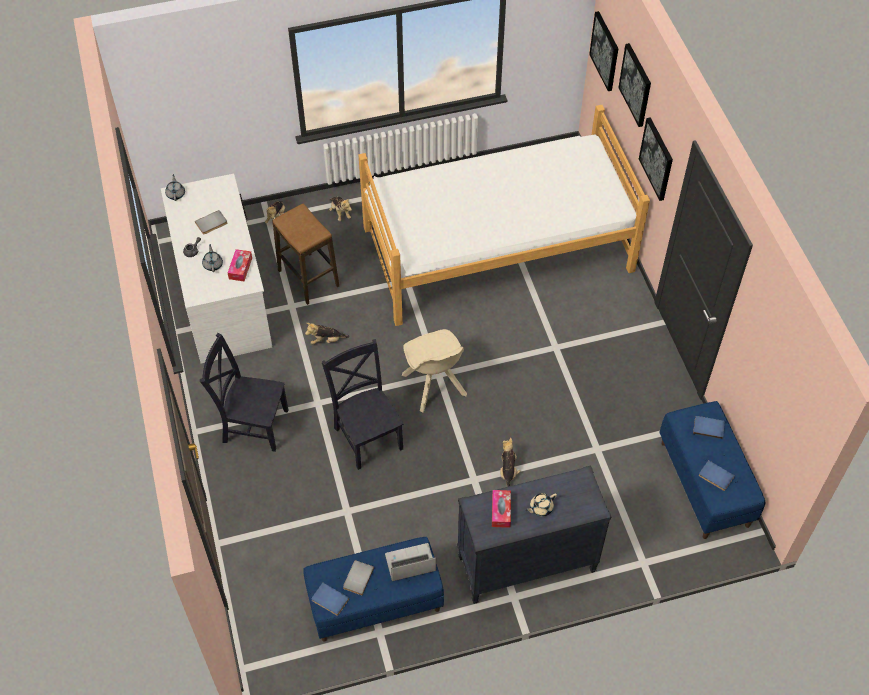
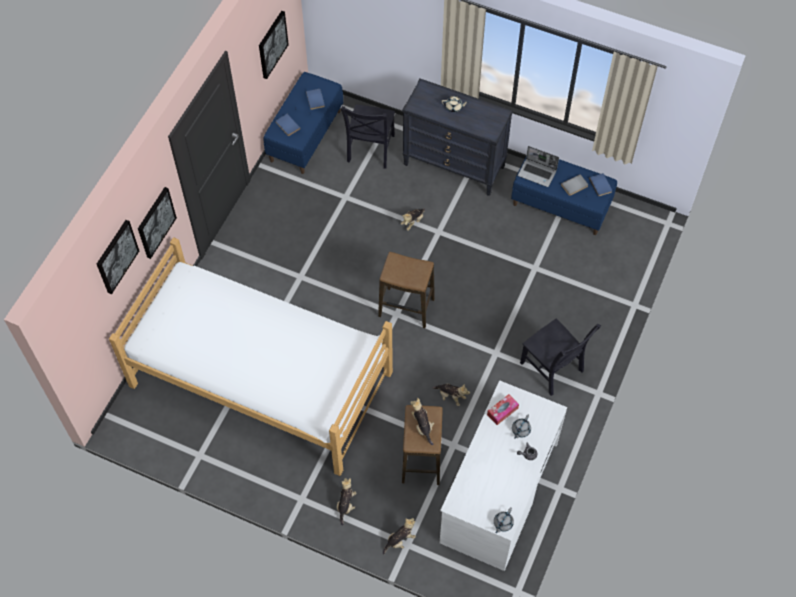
camera: 140 degrees left, 5 degrees up
(212, 224) = (494, 470): grey book -> none
(303, 227) = (422, 426): none -> plush toy
(367, 435) = (481, 306): black chair -> black chair (370, 150)
(434, 386) = (406, 308): beige chair -> stool
(501, 511) = (478, 120): tissue box -> none
(605, 51) = (81, 331): picture -> picture (272, 44)

